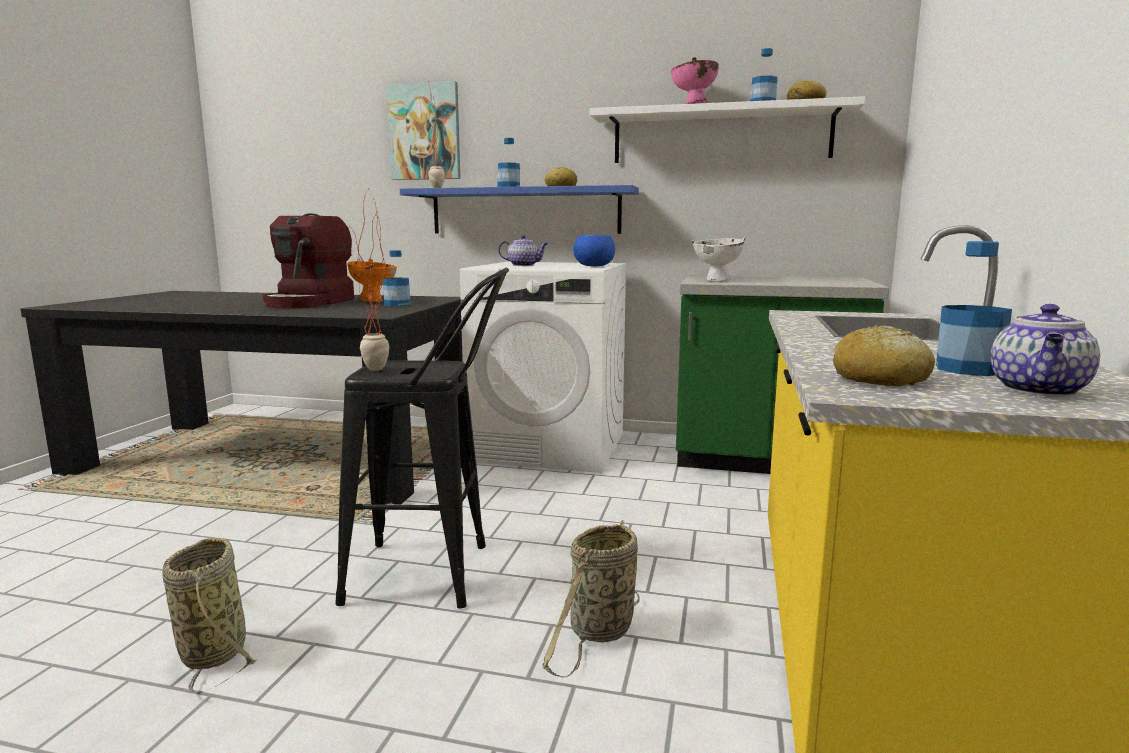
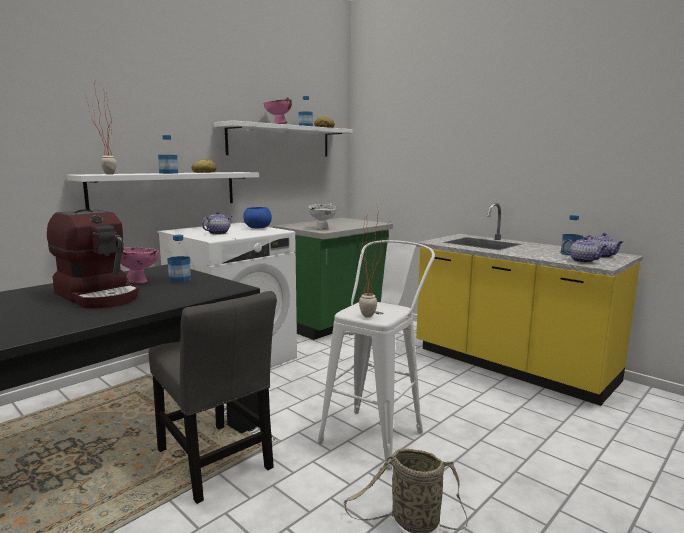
camera: 60 degrees left, 0 degrees up
(305, 507) = (215, 463): none -> grey chair
(374, 301) = (138, 281): orange bowl -> pink bowl
(425, 132) = (69, 121): picture -> none
(435, 574) = (377, 432): black stool -> white stool
(525, 211) = (166, 190): blue shelf -> white shelf
(599, 633) = (466, 406): basket -> none
(880, 379) = (583, 261): bread -> teapot

